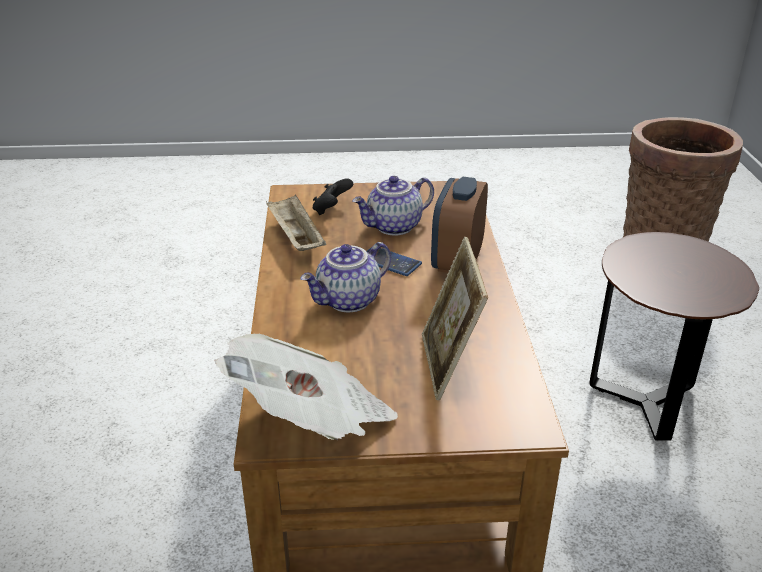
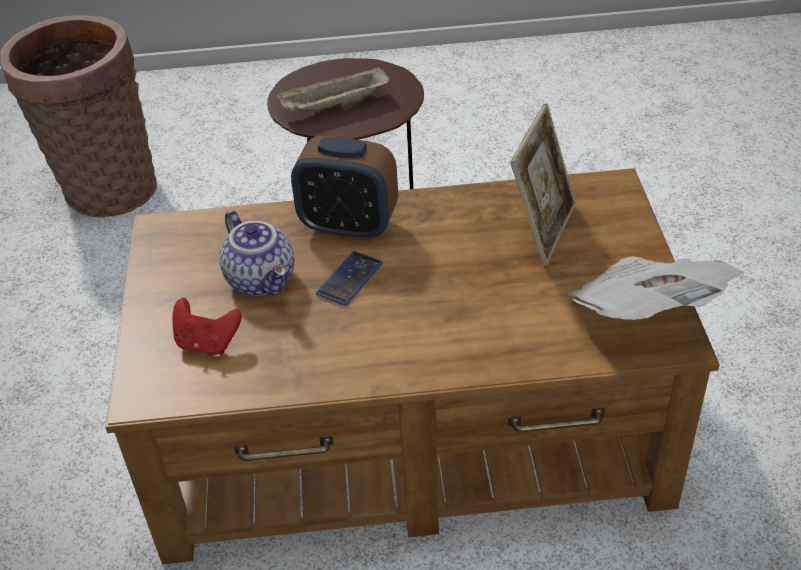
camera: 90 degrees left, 10 degrees up
(295, 238) = (287, 371): beige tray -> beige tray (334, 106)
(331, 210) = (207, 343): black game controller -> red game controller
(349, 301) = (438, 306): teapot -> none
(449, 365) = (542, 229): picture frame -> picture frame turned 60 degrees counterclockwise

